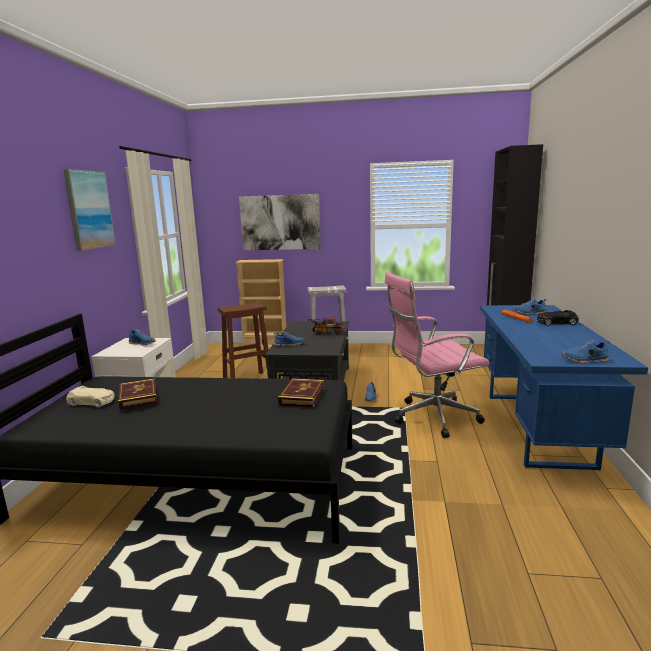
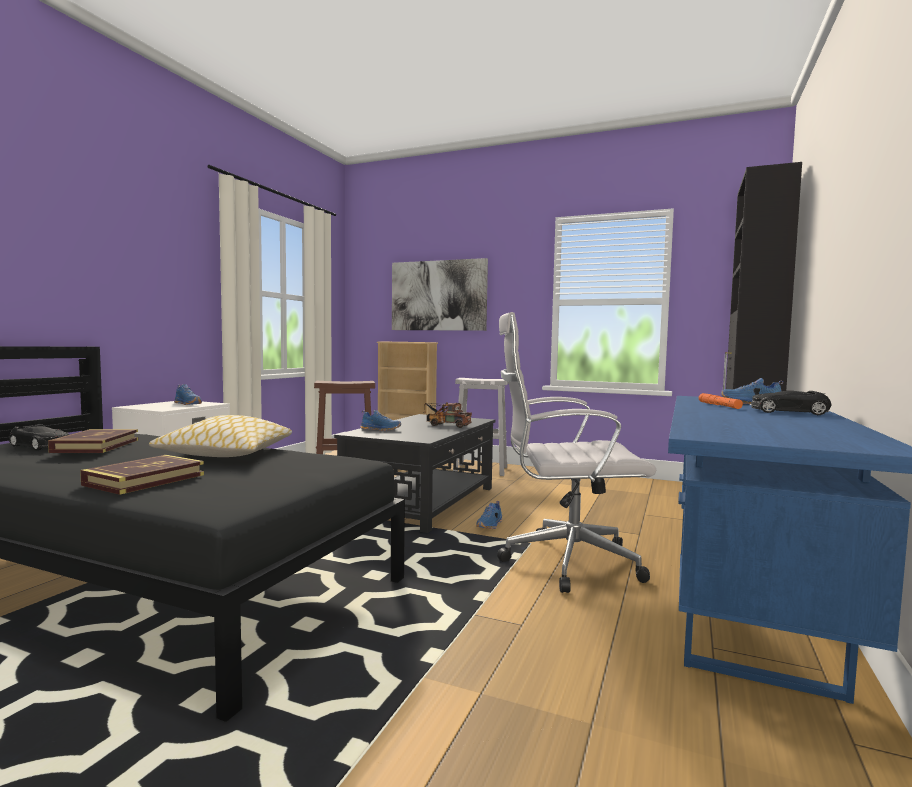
camera: 15 degrees right, 10 degrees down
(89, 210) = (147, 229): picture -> none
(92, 402) = (40, 446): beige toy car -> black toy car
(236, 389) = (227, 454): none -> pillow
(302, 396) = (298, 468): book -> book (145, 480)
(432, 418) = (564, 562): pink office chair -> white office chair
(585, 360) = (794, 442): blue shoe -> none

